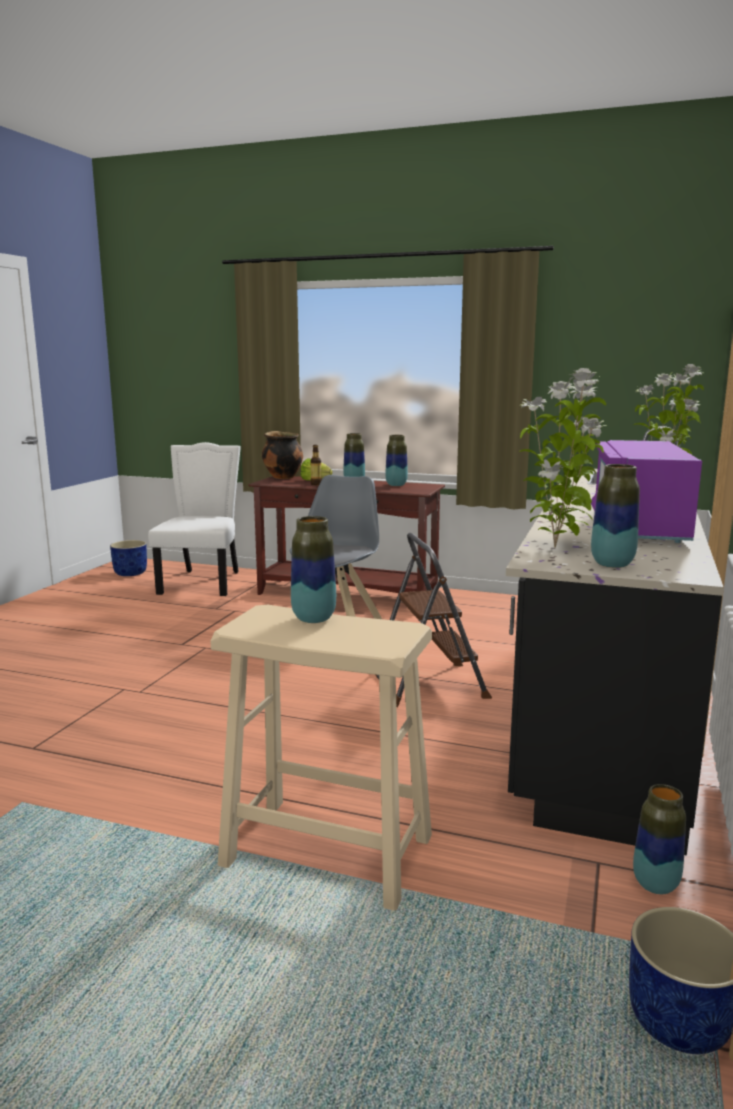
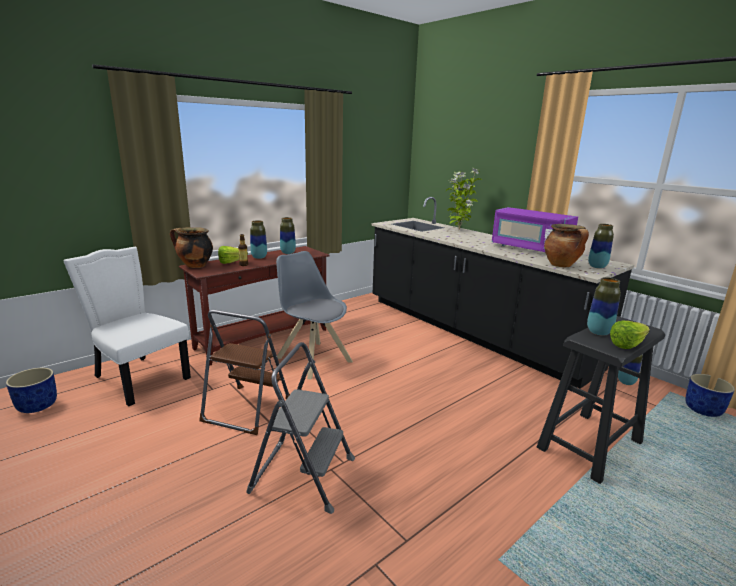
camera: 60 degrees left, 5 degrees up
(107, 678) = (299, 473): none -> grey step ladder
(279, 637) = (630, 345): none -> lettuce
(329, 851) = (590, 445): beige stool -> black stool
(424, 684) = (425, 363): brown step ladder -> brown step ladder (245, 410)
(557, 547) = (562, 265): potted plant -> cooking pot

